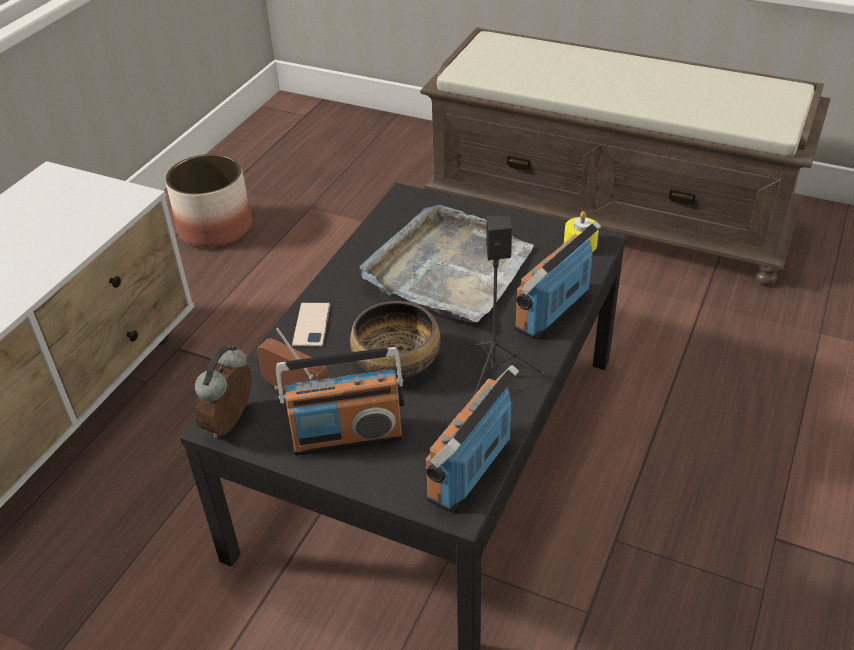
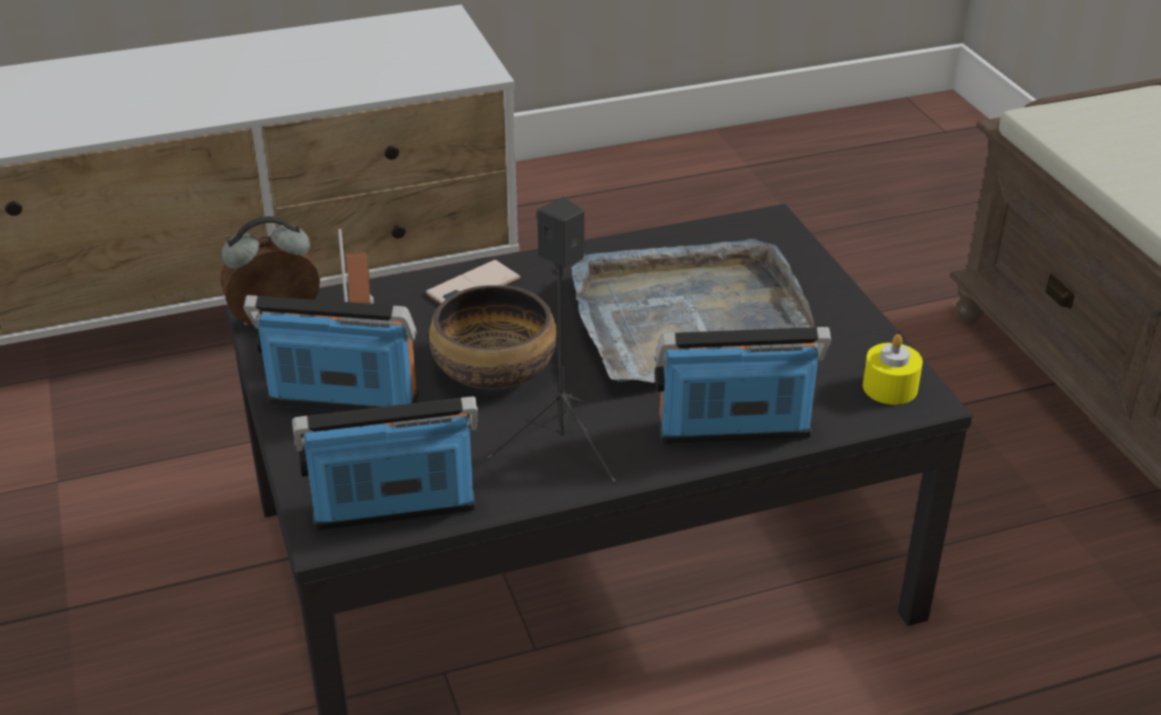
camera: 45 degrees right, 5 degrees down
(215, 228) = (678, 199): planter -> none
(347, 436) = (343, 401): radio -> radio turned 150 degrees clockwise

